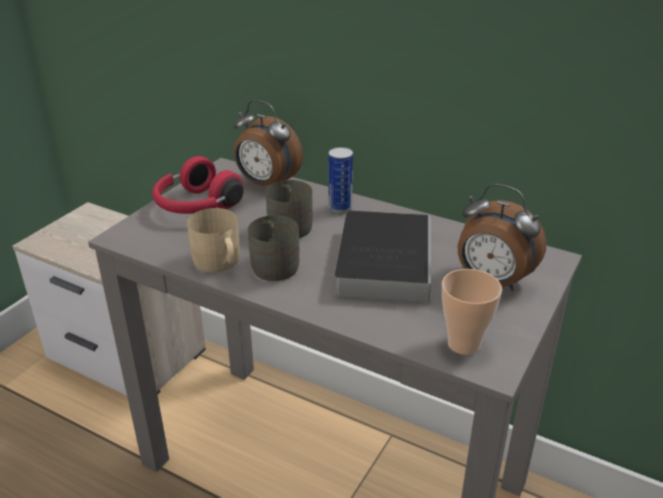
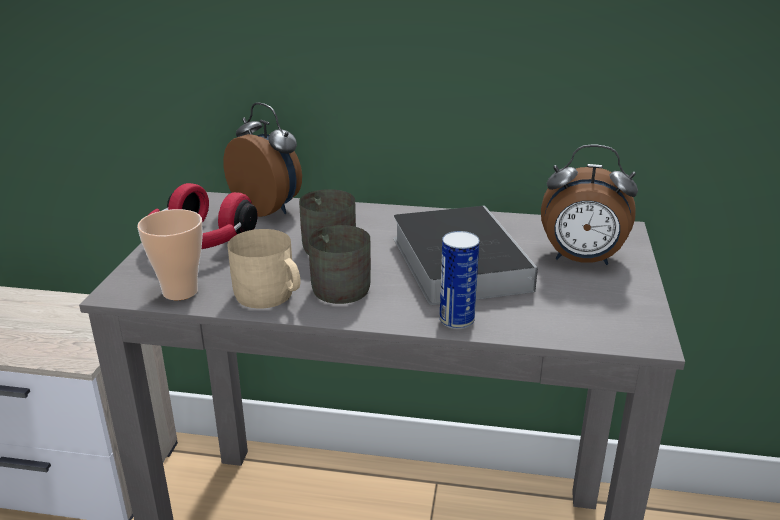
camera: 20 degrees left, 5 degrees down
(266, 184) = (269, 209): alarm clock -> alarm clock turned 150 degrees counterclockwise
(340, 208) = (370, 219): can -> can (456, 320)
(463, 344) = (600, 323): cup -> cup (180, 291)

